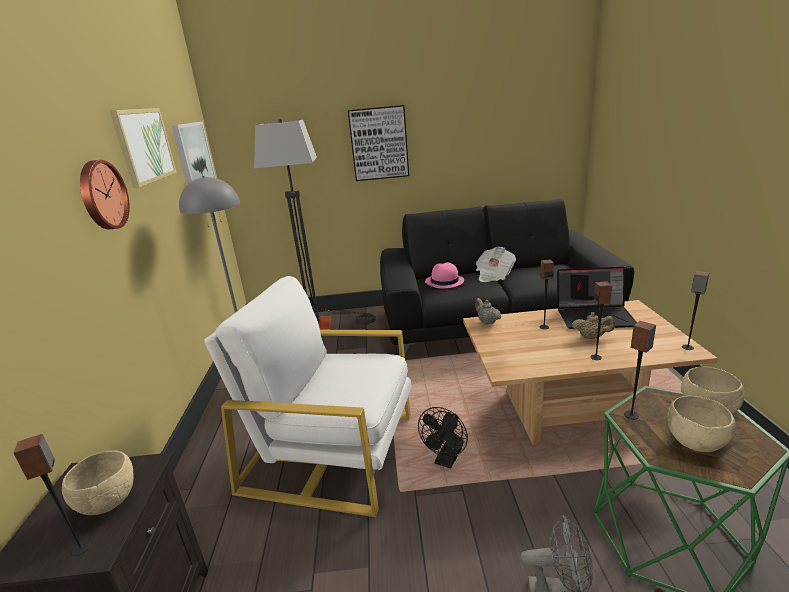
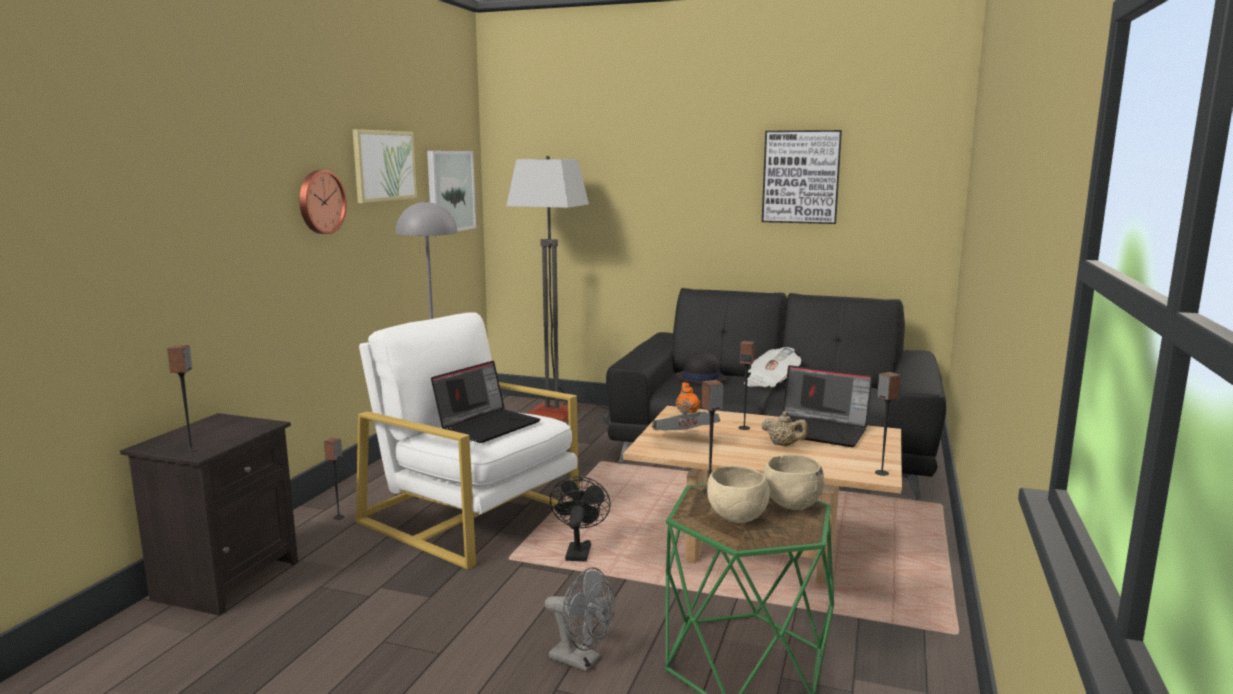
camera: 20 degrees right, 10 degrees down
(109, 502) = (226, 435): beige bowl -> none
(347, 380) = (488, 425): none -> laptop
(379, 143) = (669, 197): picture -> picture (801, 177)
(444, 282) = (700, 378): pink hat -> black hat
(446, 460) = (578, 550): black fan -> black fan turned 135 degrees clockwise
(487, 322) = (687, 413): beige teapot -> orange teapot
(521, 353) = (684, 441): none -> newspaper
(596, 357) = (761, 459): speaker -> speaker (339, 517)

